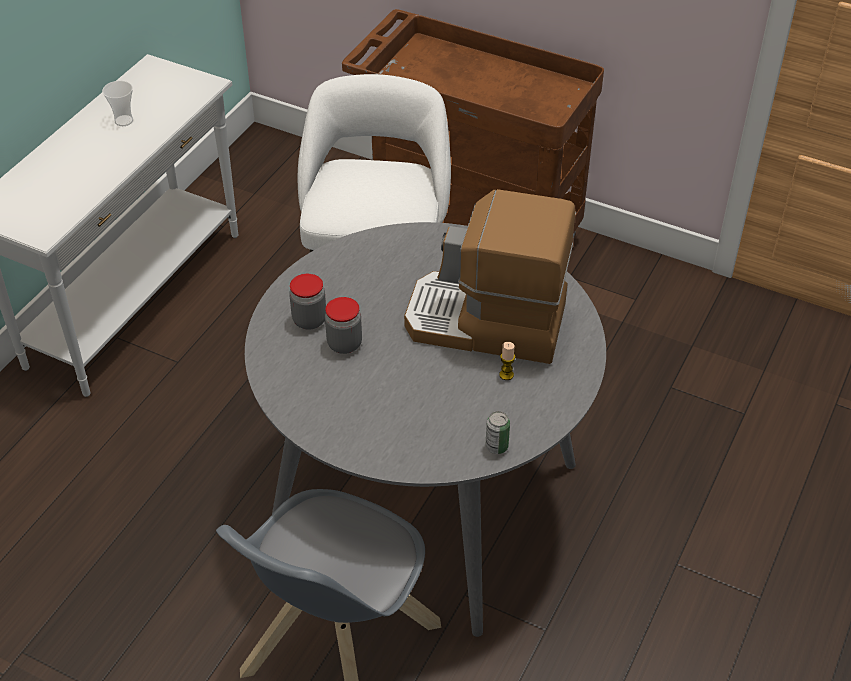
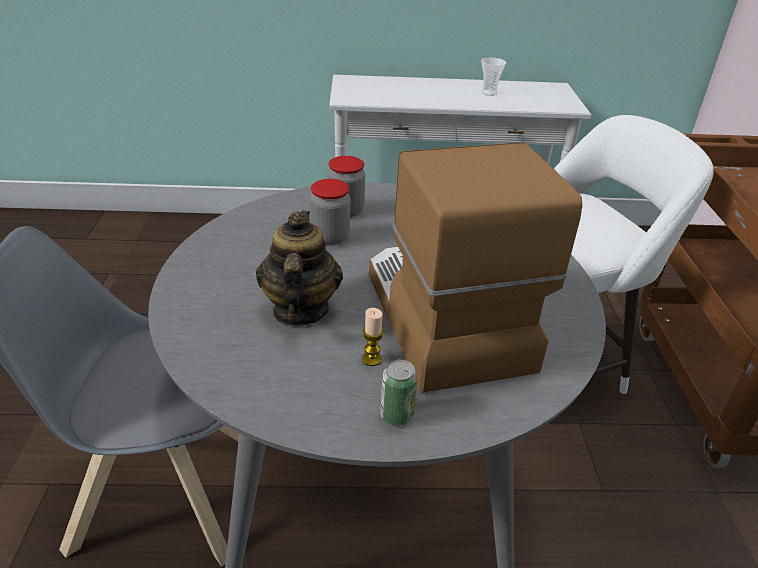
camera: 60 degrees right, 10 degrees down
(432, 393) = (299, 310): none -> teapot
(496, 446) = (241, 387): can -> can (396, 415)

